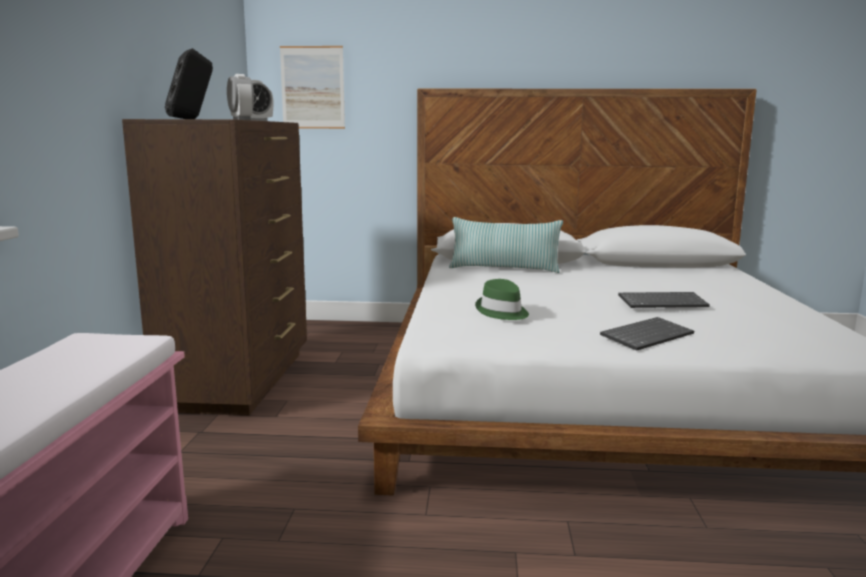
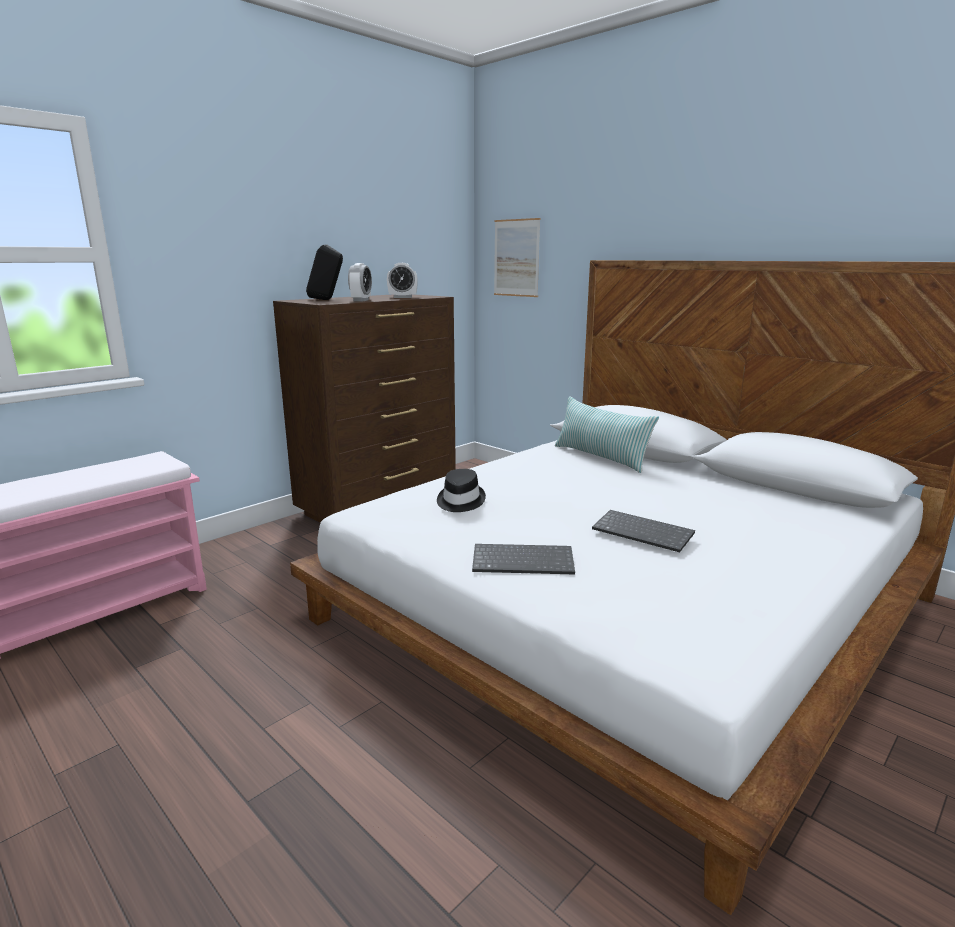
camera: 40 degrees right, 5 degrees up
(502, 312) = (460, 501): green hat -> black hat

